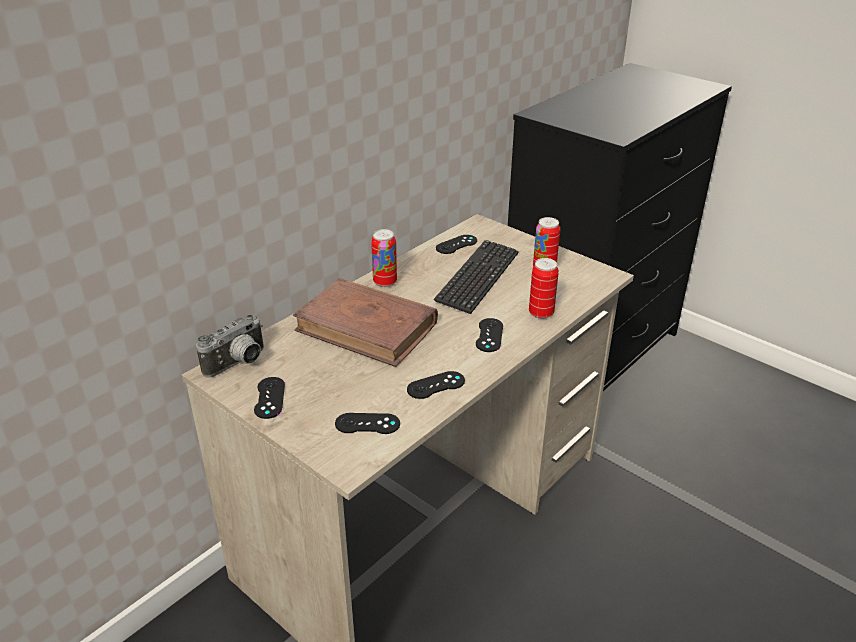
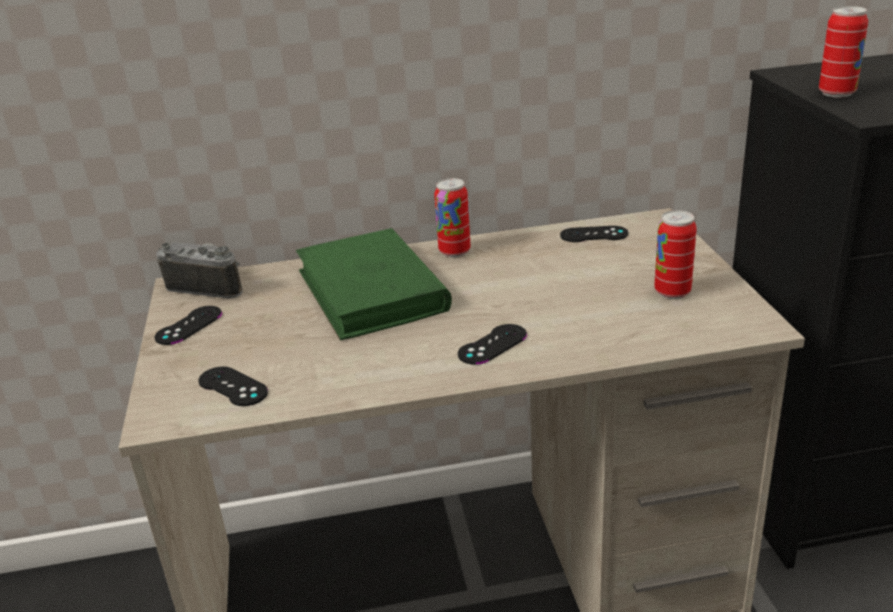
camera: 40 degrees right, 5 degrees down
(239, 364) = (209, 285): camera -> camera turned 150 degrees counterclockwise
(367, 327) = (371, 291): brown book -> green book
(436, 385) = (355, 376): black game controller -> none
(478, 278) = (569, 277): keyboard -> none
(541, 313) = (594, 342): can -> can (836, 93)

